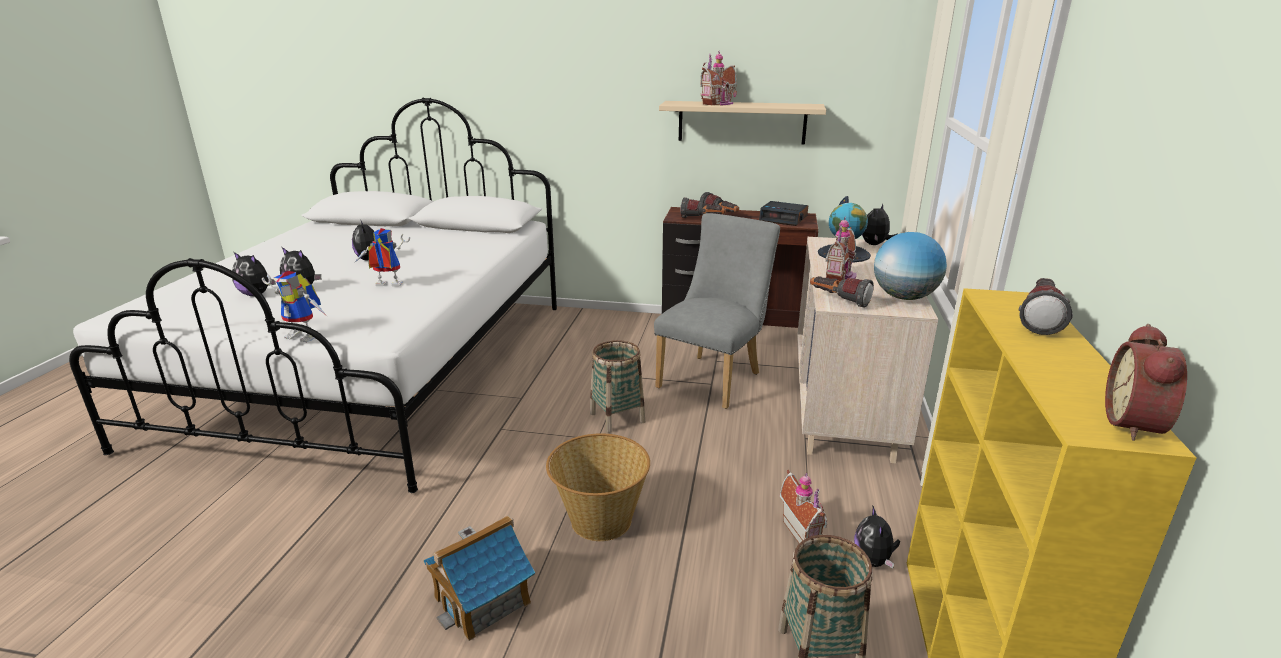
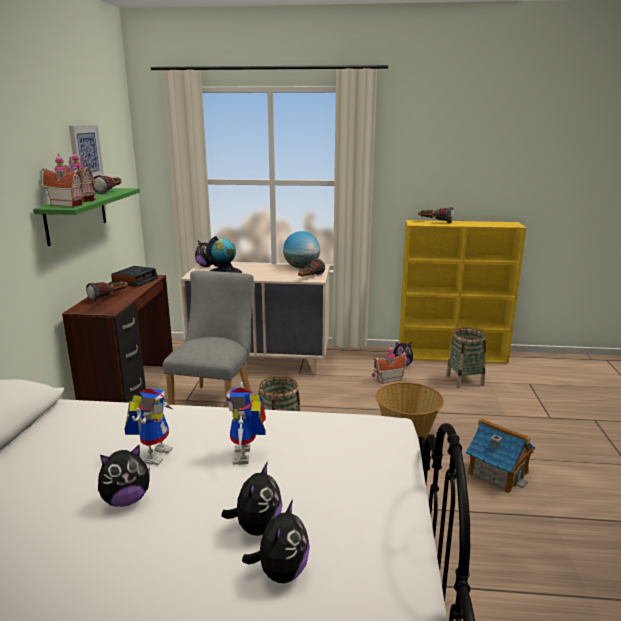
camera: 95 degrees left, 5 degrees down
(306, 336) = (402, 471): toy robot -> toy robot (155, 453)
(702, 219) = (120, 302): flashlight -> flashlight (110, 192)
(714, 377) = (216, 401): grey chair -> grey chair turned 75 degrees clockwise
(741, 122) = (76, 215): beige shelf -> green shelf
(785, 55) = (85, 152): none -> picture
(841, 276) = (269, 275): toy house -> toy house (68, 204)
(1137, 425) = (506, 223): alarm clock -> none

